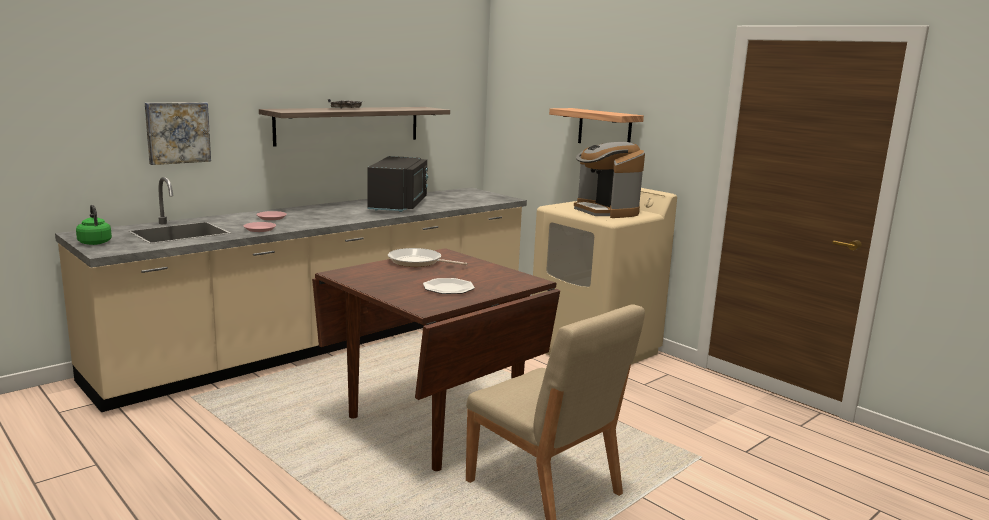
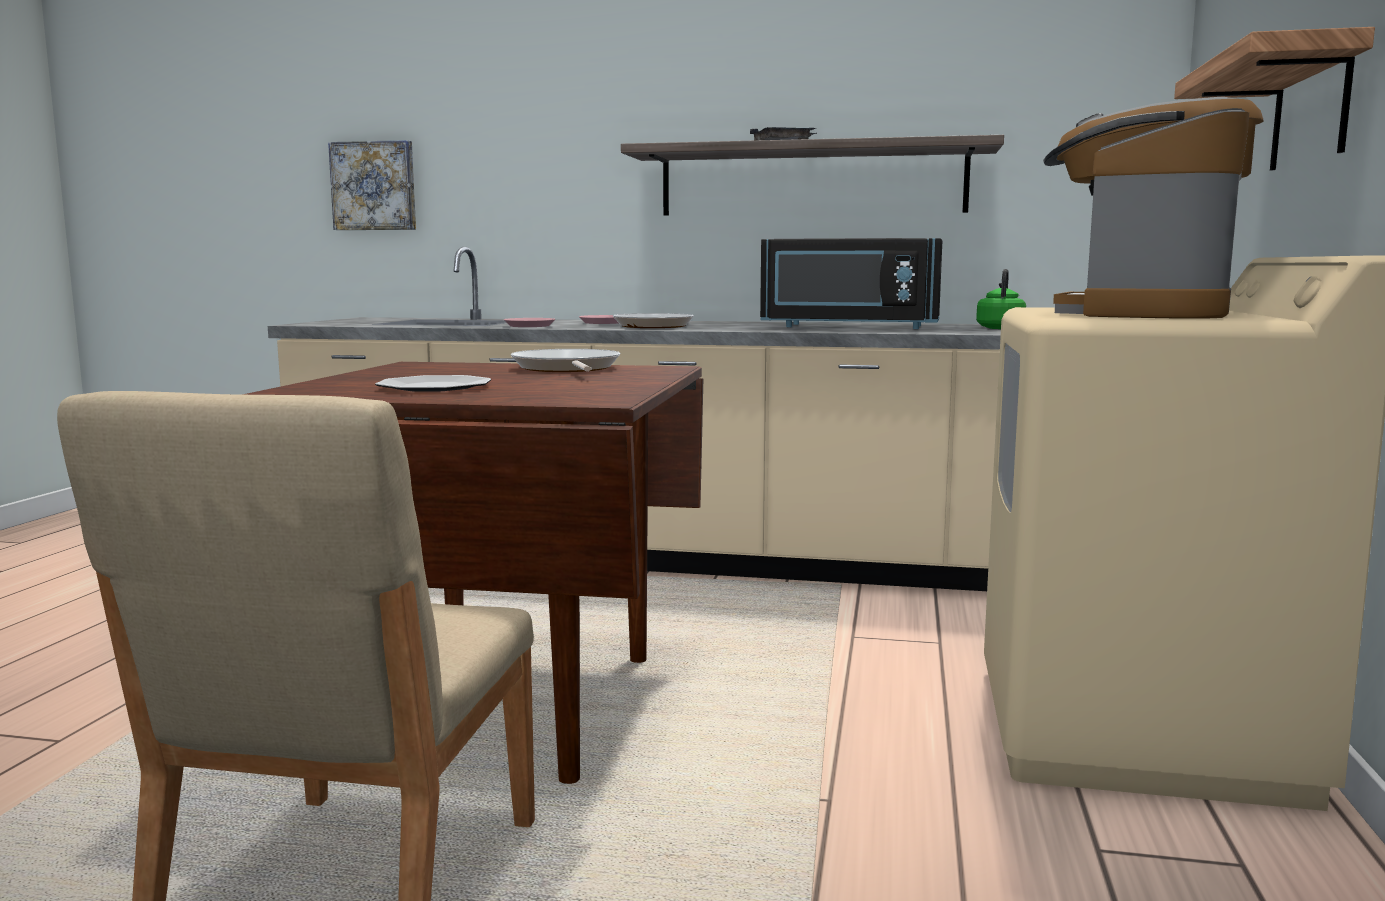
camera: 55 degrees right, 5 degrees down
(94, 242) = (340, 321): green kettle -> green kettle (1000, 328)
(177, 132) = (516, 189): picture -> picture (374, 186)
(319, 218) = (655, 326): none -> frying pan
(399, 205) = (849, 327): black microwave -> black microwave turned 45 degrees clockwise

